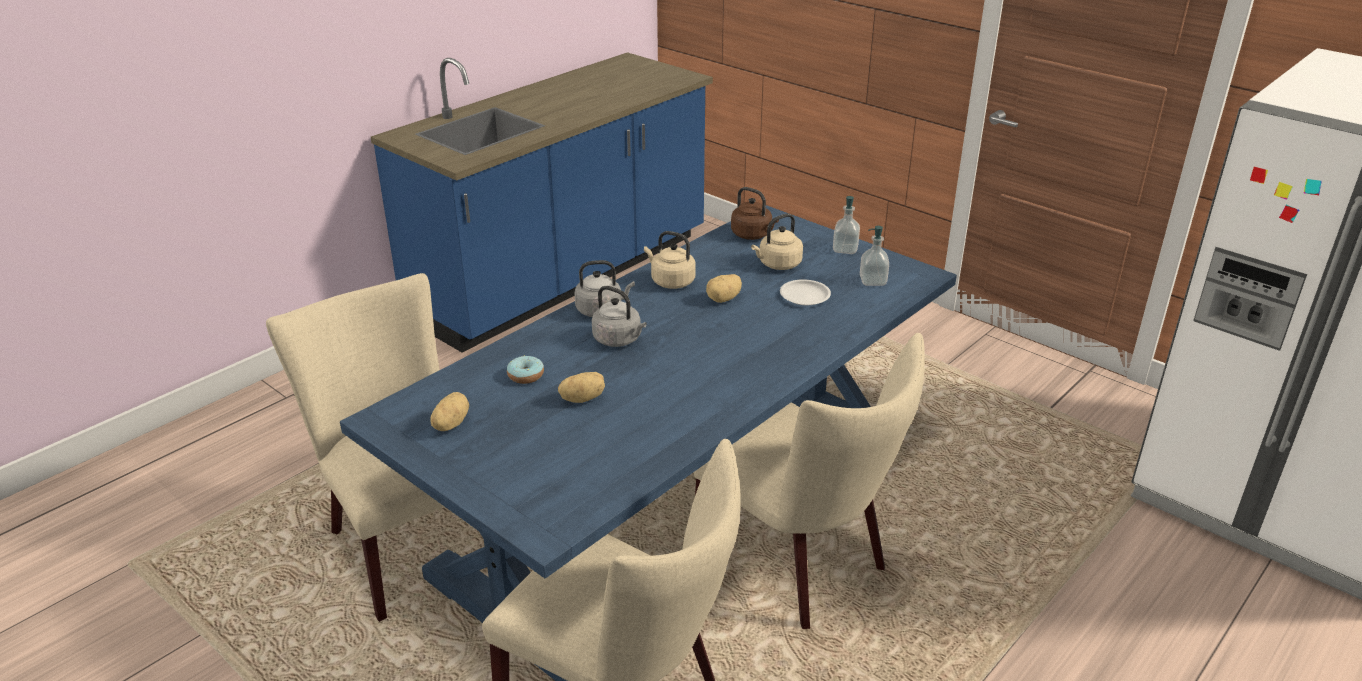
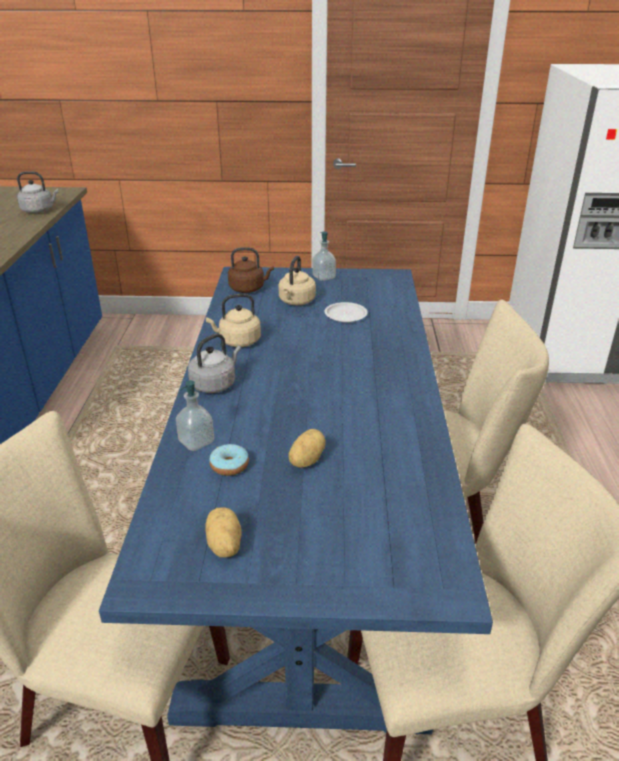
camera: 40 degrees left, 0 degrees up
(619, 340) = (264, 400): grey kettle -> grey kettle (39, 210)
(724, 299) = (296, 338): potato -> none
(872, 281) = (371, 290): soap dispenser -> soap dispenser (196, 442)

